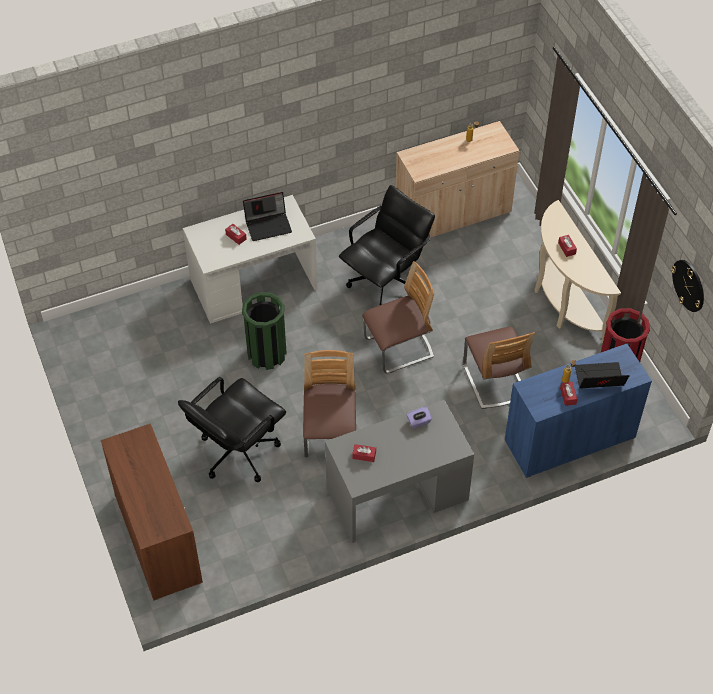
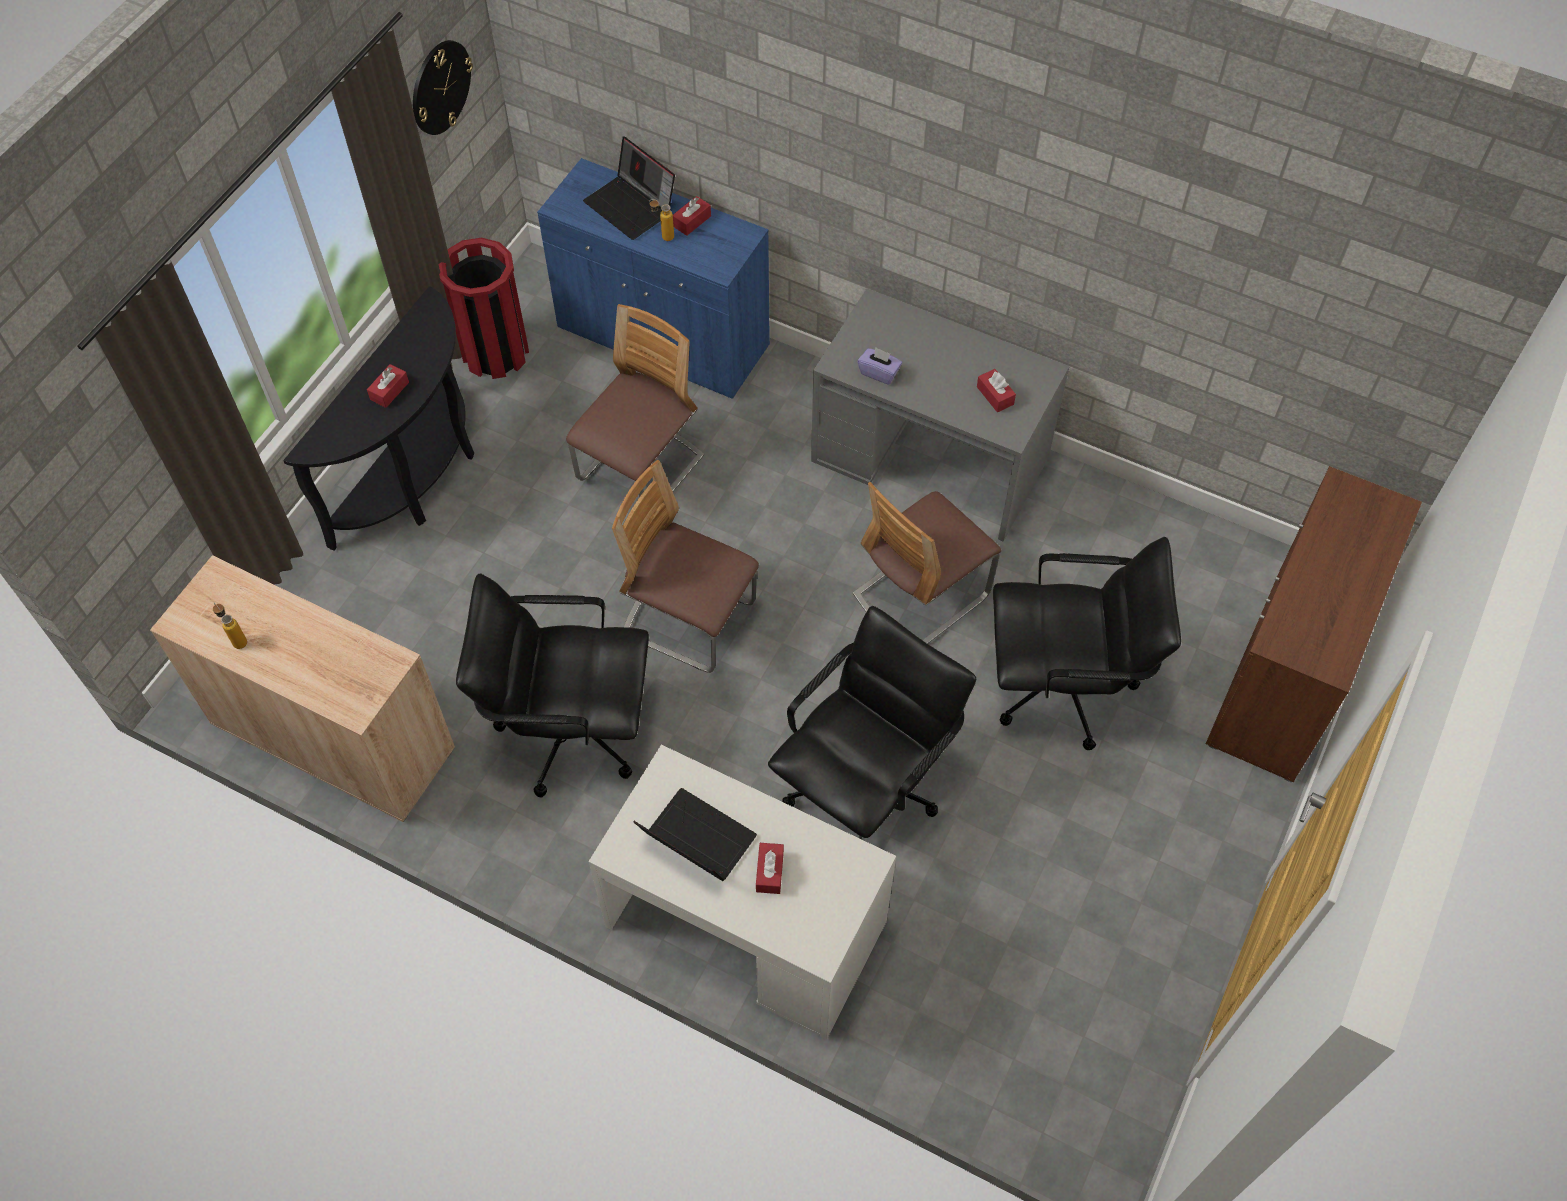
camera: 130 degrees left, 5 degrees up
(266, 354) = (864, 787): green trash can -> black office chair
(563, 303) = (417, 477): beige console table -> black console table

